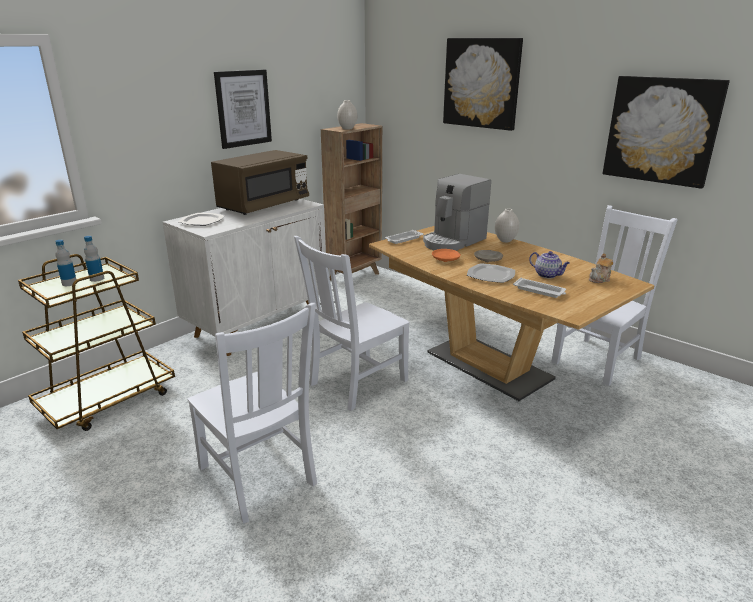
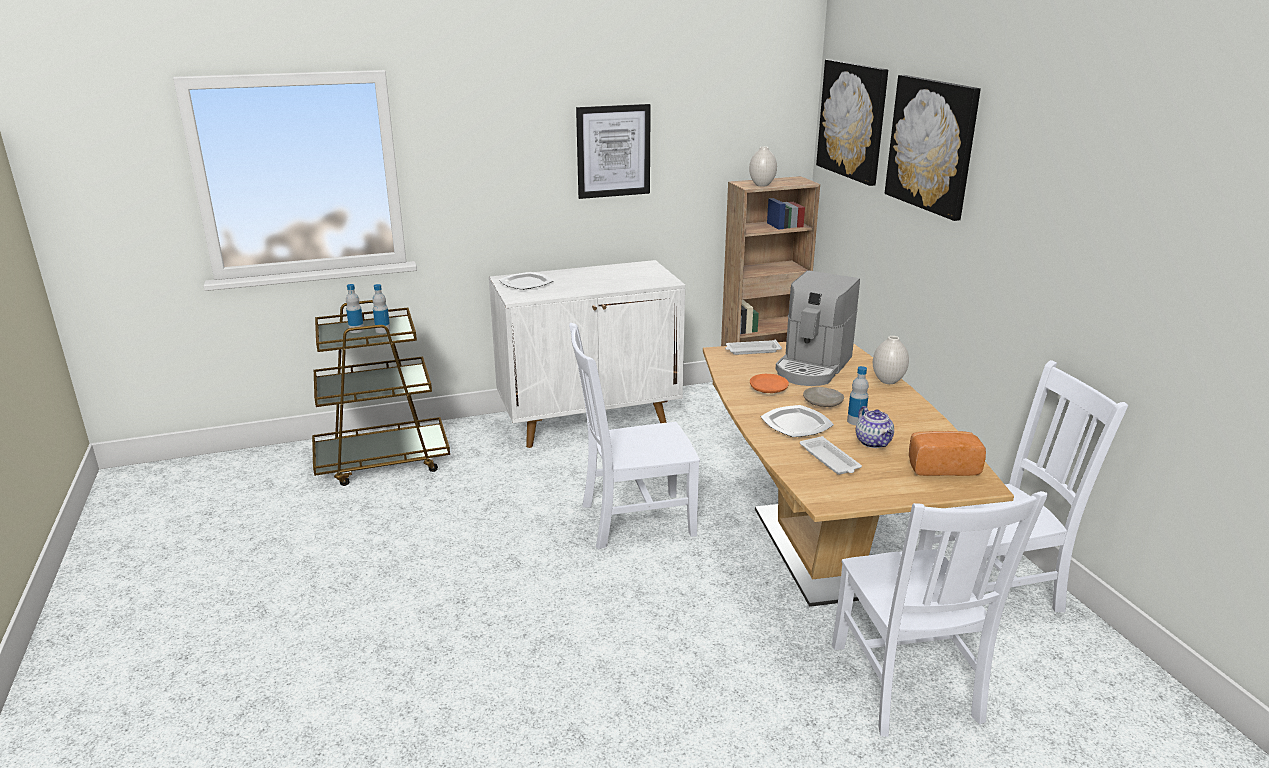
camera: 30 degrees right, 0 degrees up
(258, 478) = (447, 584): white chair -> white chair (906, 686)
(264, 205) = (614, 274): brown microwave -> none
(453, 241) = (813, 367): coffee machine -> coffee machine turned 45 degrees counterclockwise
(521, 266) = (856, 421): none -> bottle
(600, 279) = (941, 467): teapot -> bread
(661, 130) = (1130, 260): picture -> picture (853, 120)

